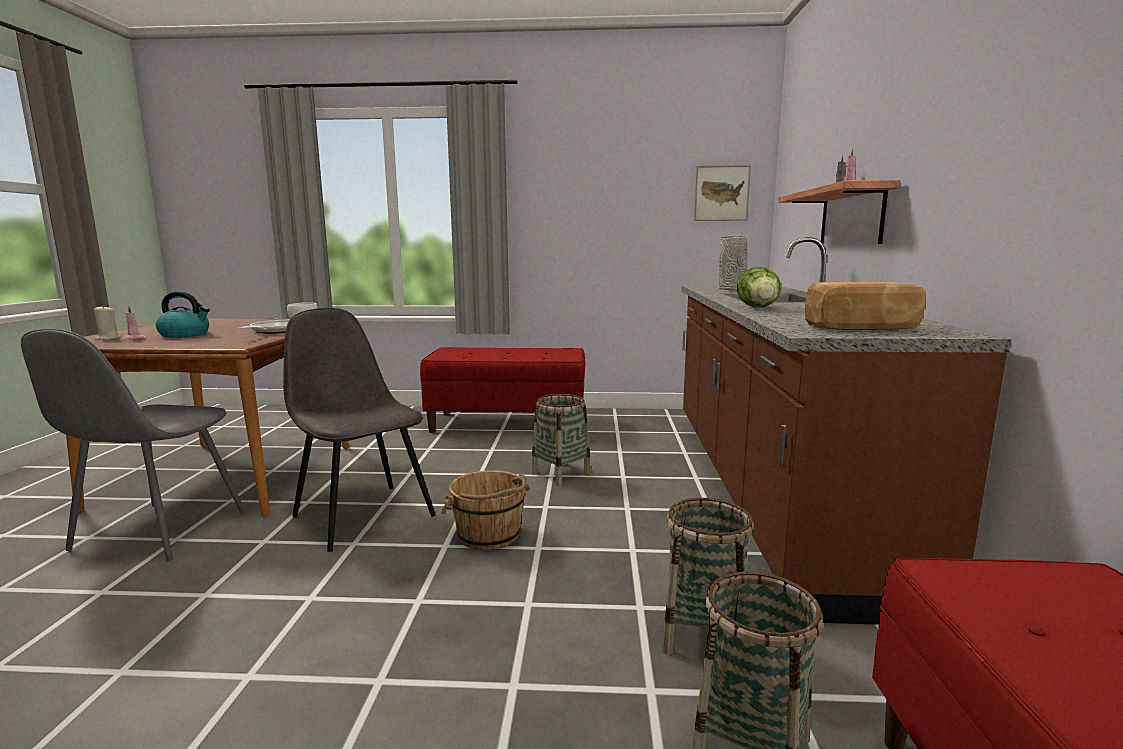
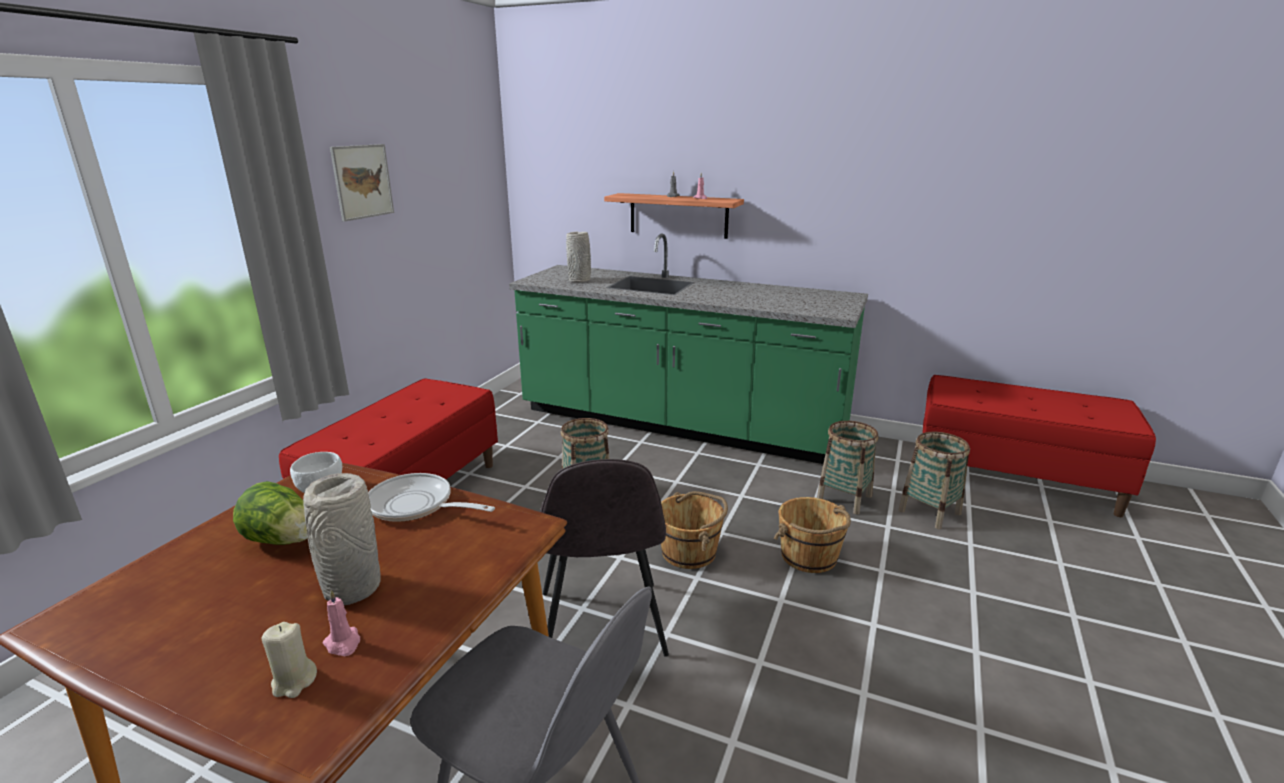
camera: 70 degrees left, 10 degrees up
(185, 335) = (350, 588): kettle -> grey vase
(362, 514) = (602, 626): grey chair -> grey chair turned 75 degrees counterclockwise
(517, 614) = (809, 557): none -> brown bucket
(721, 193) = (477, 179): picture -> picture (362, 181)
(759, 308) = (719, 299): lettuce -> lettuce (283, 540)
(768, 490) = (680, 425): brown counter -> green counter
(862, 328) = (829, 303): bread -> none

